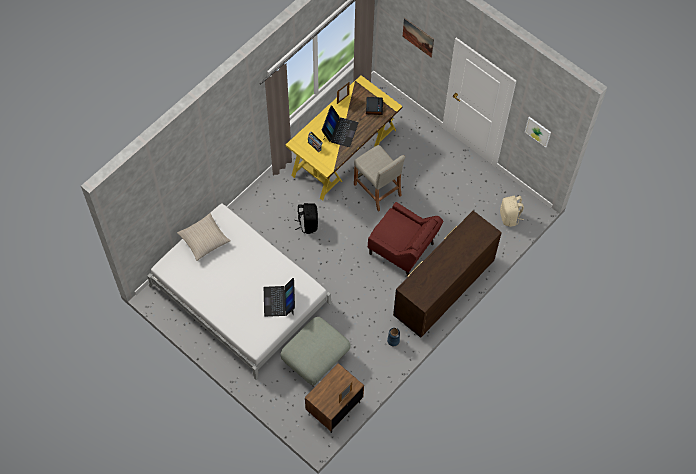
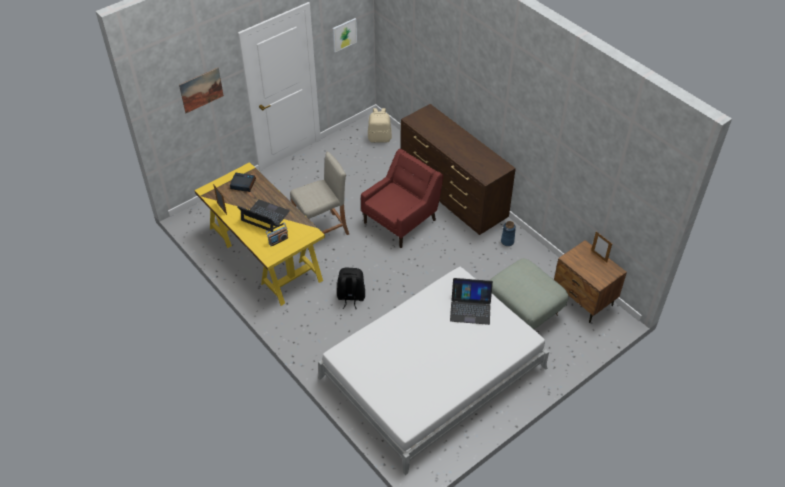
camera: 80 degrees left, 15 degrees down
(204, 239) = (373, 376): beige pillow -> none

